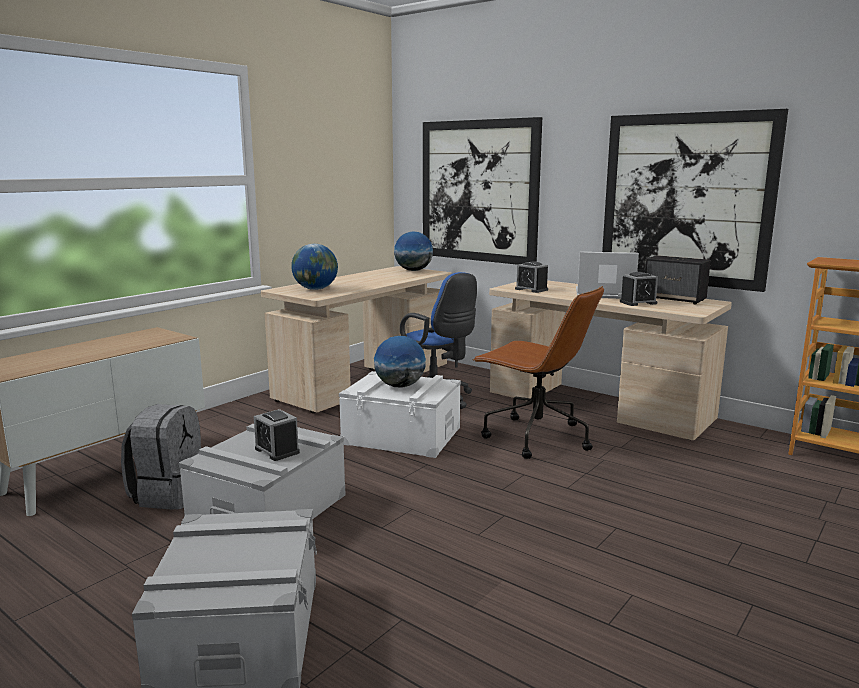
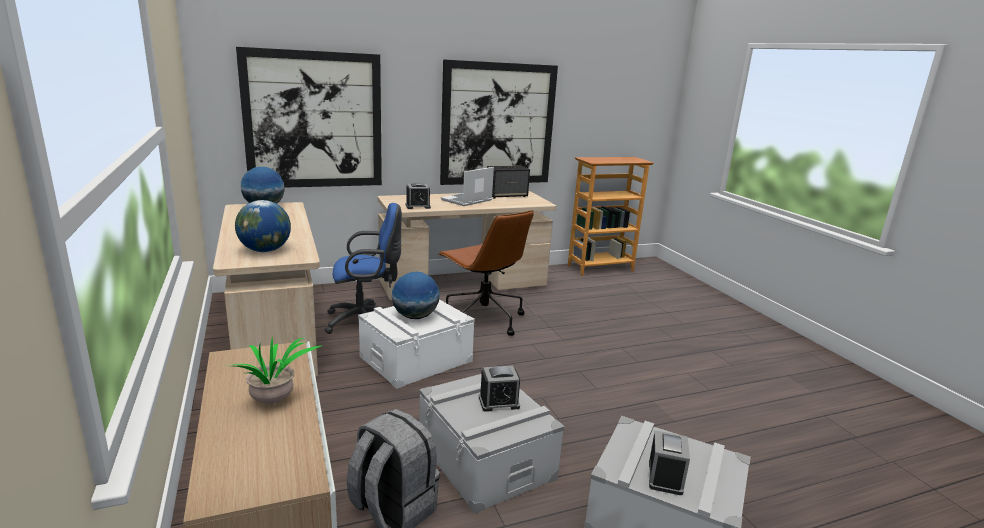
camera: 60 degrees left, 5 degrees up
(98, 351) = (274, 402): none -> potted plant
(535, 437) = (483, 319): brown office chair -> brown office chair turned 75 degrees clockwise
(638, 303) = (502, 203): alarm clock -> alarm clock (665, 477)

